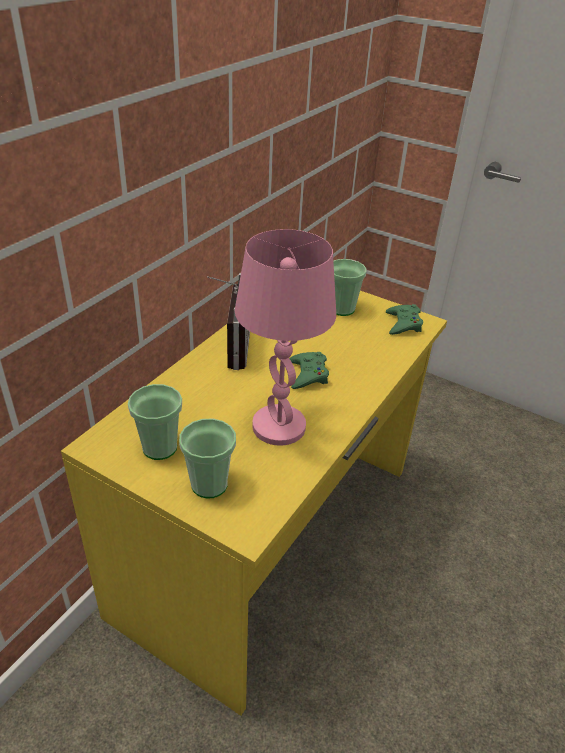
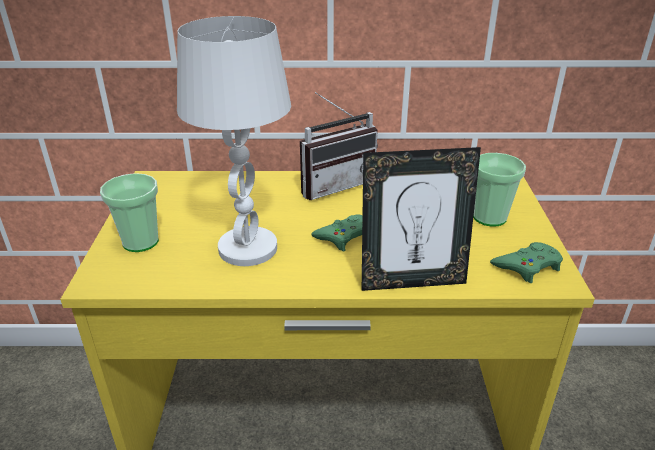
camera: 60 degrees right, 5 degrees down
(159, 447) = (168, 204): cup -> none
(279, 426) = (248, 248): pink table lamp -> white table lamp
(383, 371) = (412, 281): none -> picture frame

